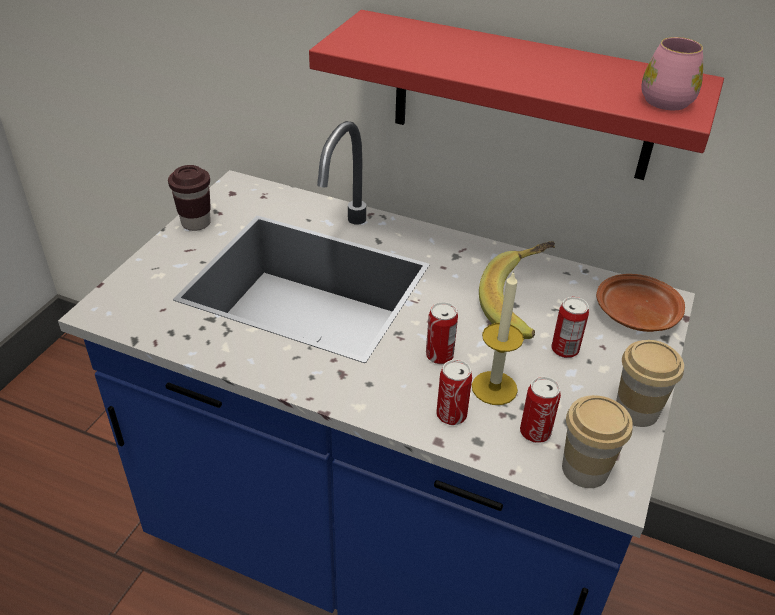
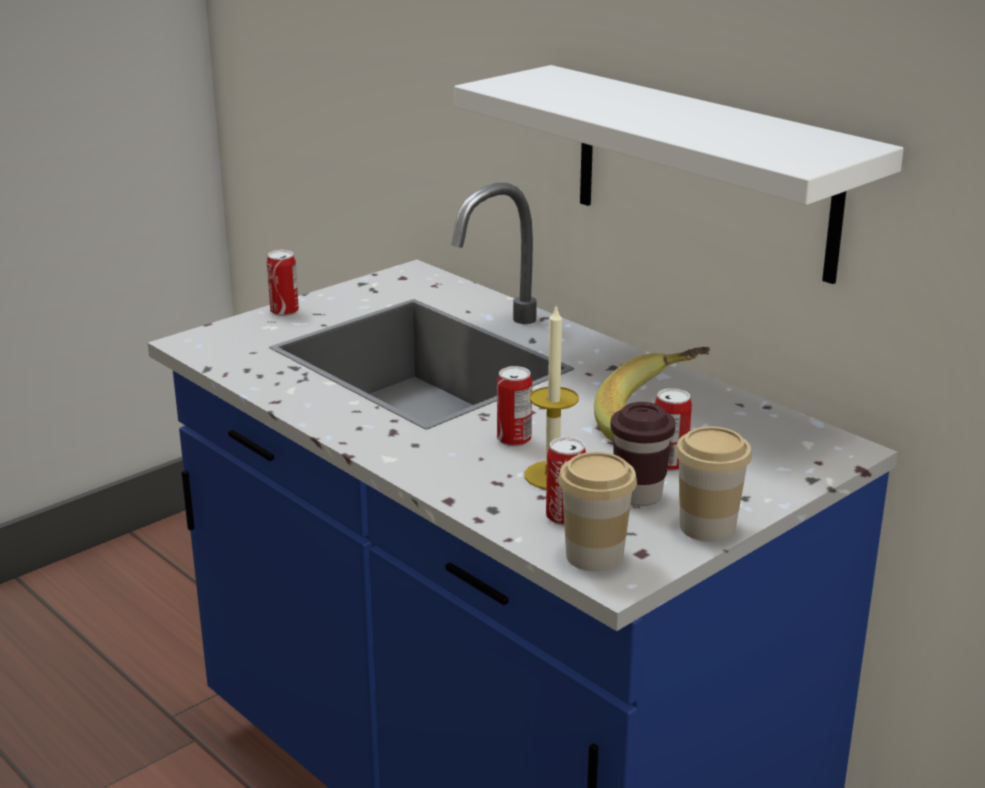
camera: 25 degrees right, 15 degrees down
(196, 223) = (343, 294): brown cup -> brown cup (639, 495)
(451, 415) = (482, 485): can -> can (284, 311)
(522, 97) = (704, 172): red shelf -> white shelf
(635, 314) = (792, 453): brown plate -> none
(667, 97) = (801, 151): pink mug -> none

